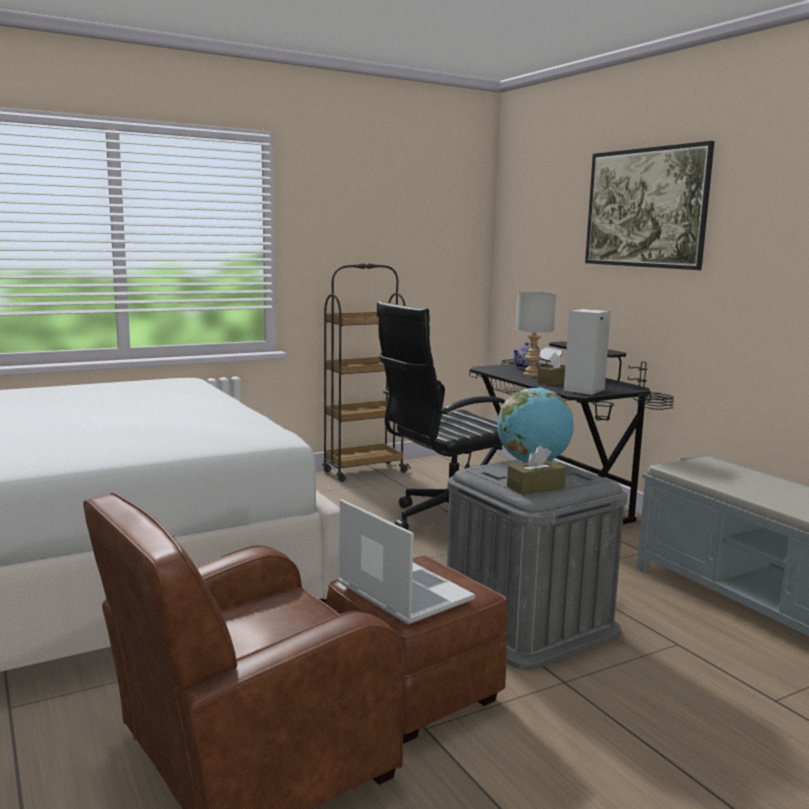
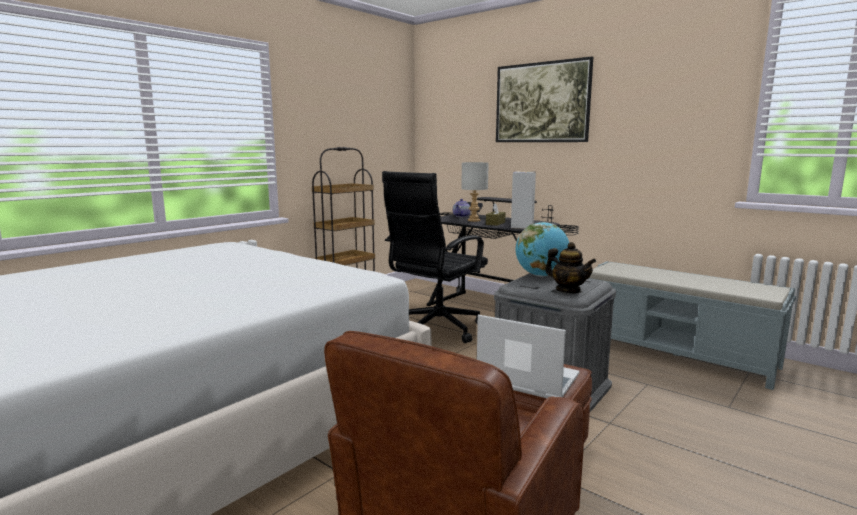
camera: 20 degrees left, 0 degrees up
(535, 487) = (568, 291): brown tissue box -> teapot

